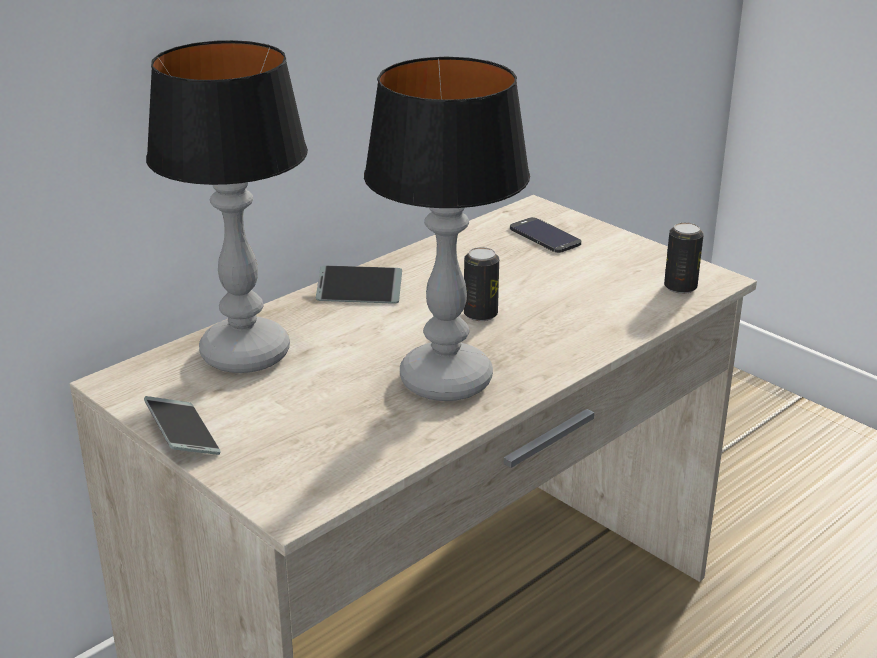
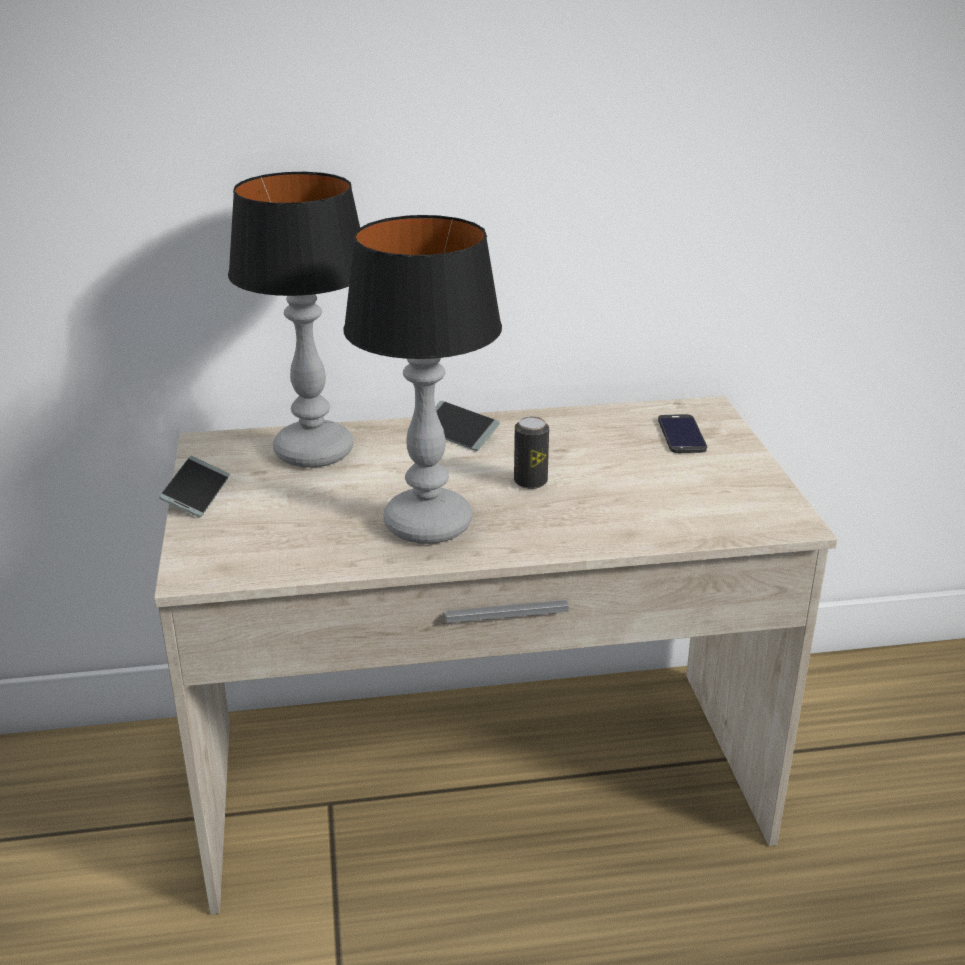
camera: 35 degrees right, 0 degrees up
(680, 287) = (746, 519): can -> none

